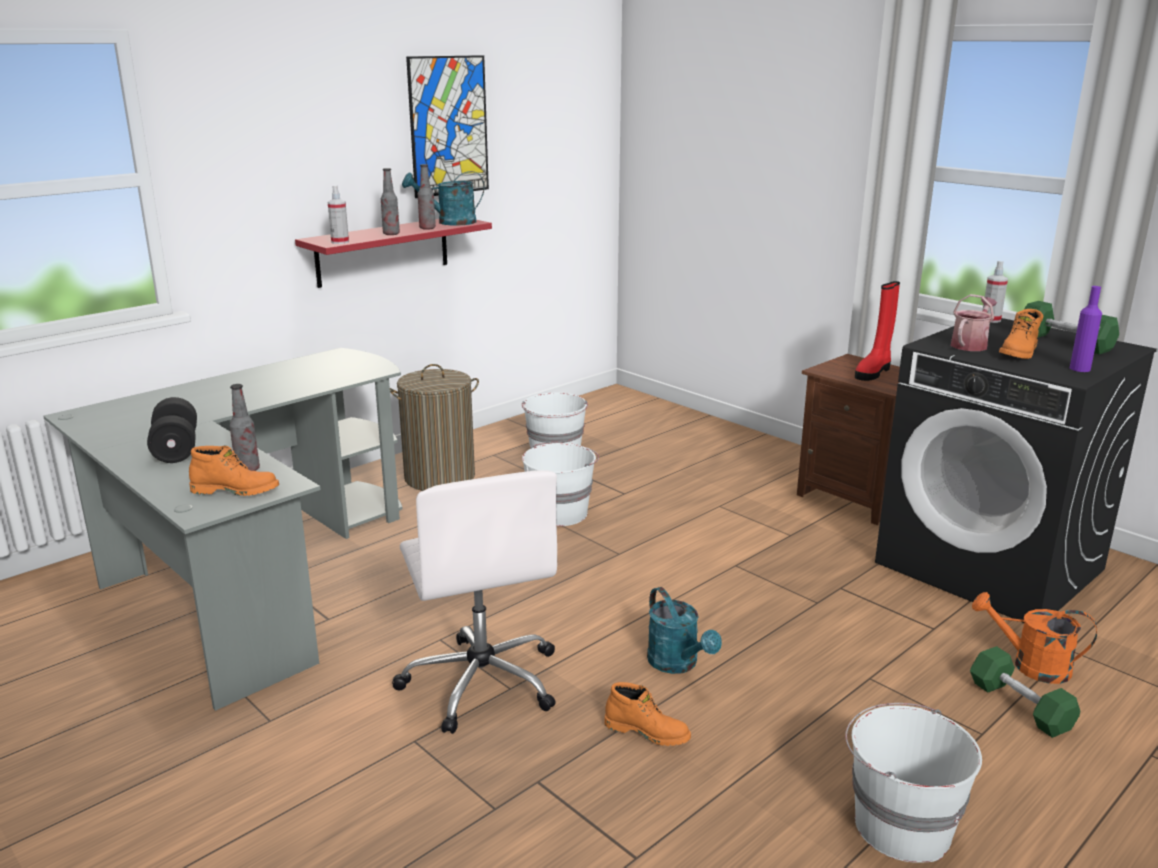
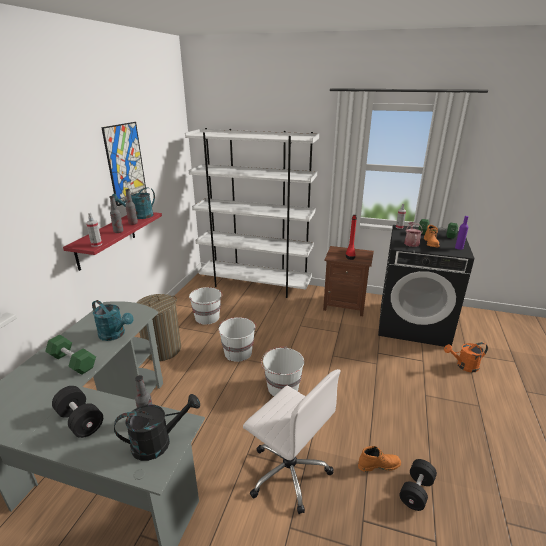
camera: 30 degrees left, 5 degrees up
(236, 490) = (158, 442): orange boot -> black watering can
(677, 789) = (416, 491): none -> black dumbbell
(678, 664) = (357, 420): turquoise watering can -> turquoise watering can (115, 335)
(696, 427) = (255, 285): none -> white bookcase
(900, 826) = (497, 465): white bucket -> white bucket (282, 387)
(1020, 706) = (477, 387): green dumbbell -> green dumbbell (72, 362)

